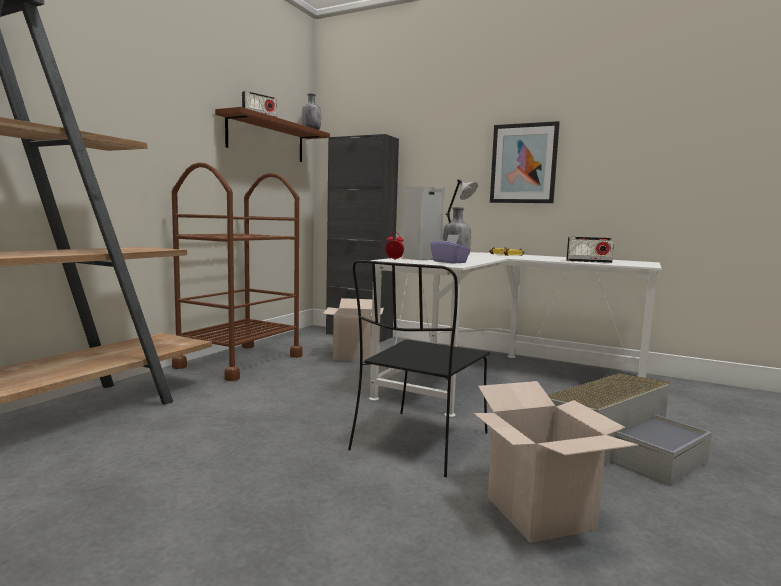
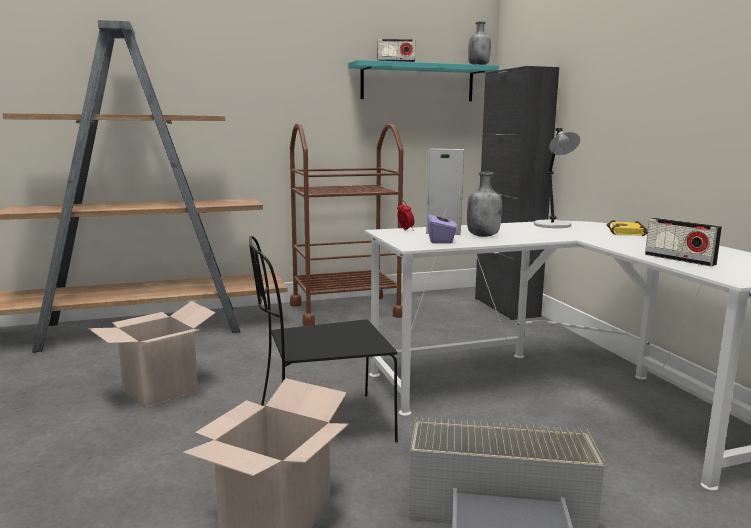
camera: 45 degrees right, 5 degrees up
(266, 139) = (418, 83): brown shelf -> turquoise shelf
(353, 356) = (450, 328): cardboard box -> cardboard box (160, 391)
(523, 163) = (684, 96): picture -> none

